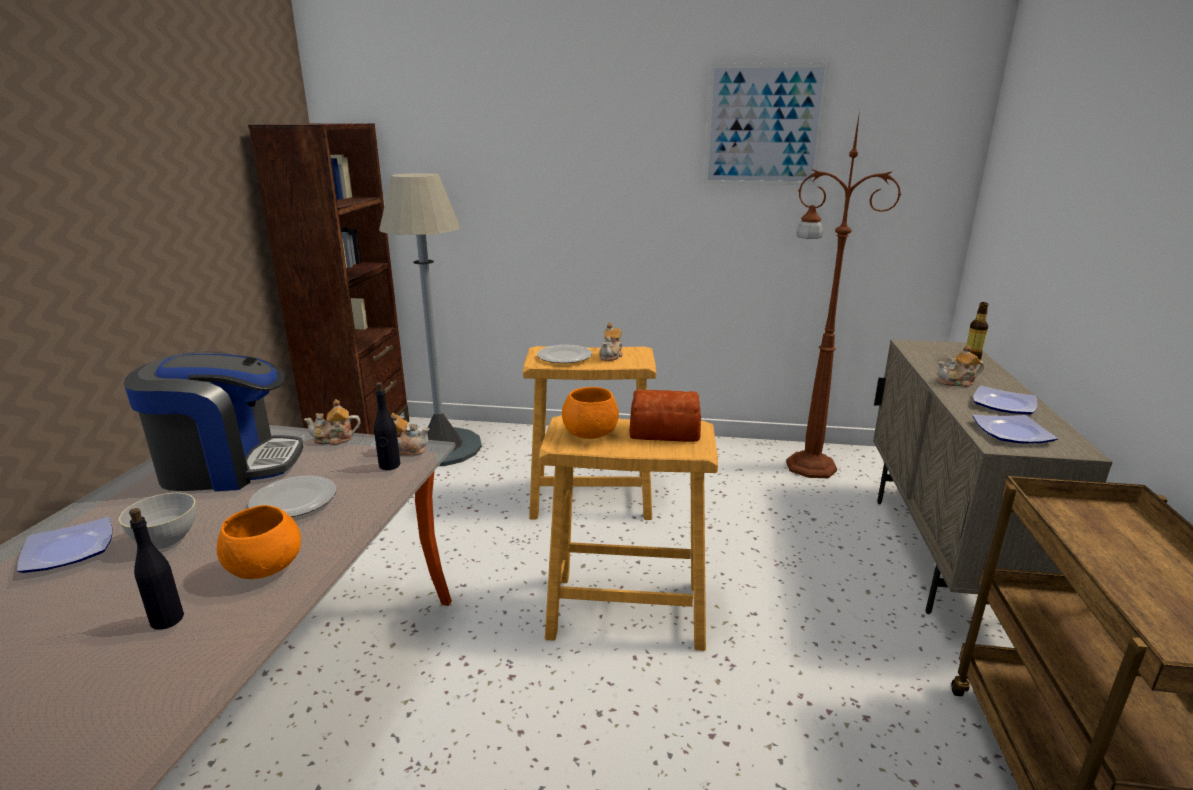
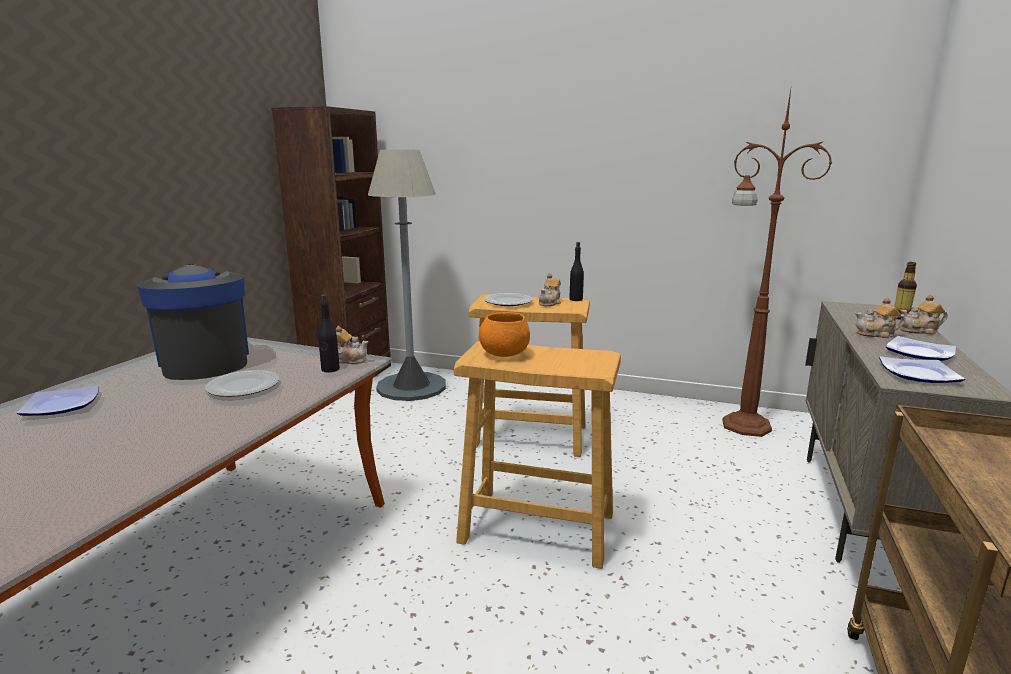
camera: 10 degrees right, 5 degrees down
(166, 540) = (134, 405): grey bowl -> none
(167, 619) = (108, 455): black bottle -> black bottle (576, 299)
(228, 466) = (204, 361): coffee machine -> coffee machine turned 120 degrees counterclockwise
(264, 568) = (197, 429): orange bowl -> none
(334, 439) = (295, 349): teapot -> teapot (920, 331)
(663, 431) = (571, 355): bread -> none
(763, 125) = (706, 107): picture -> none

